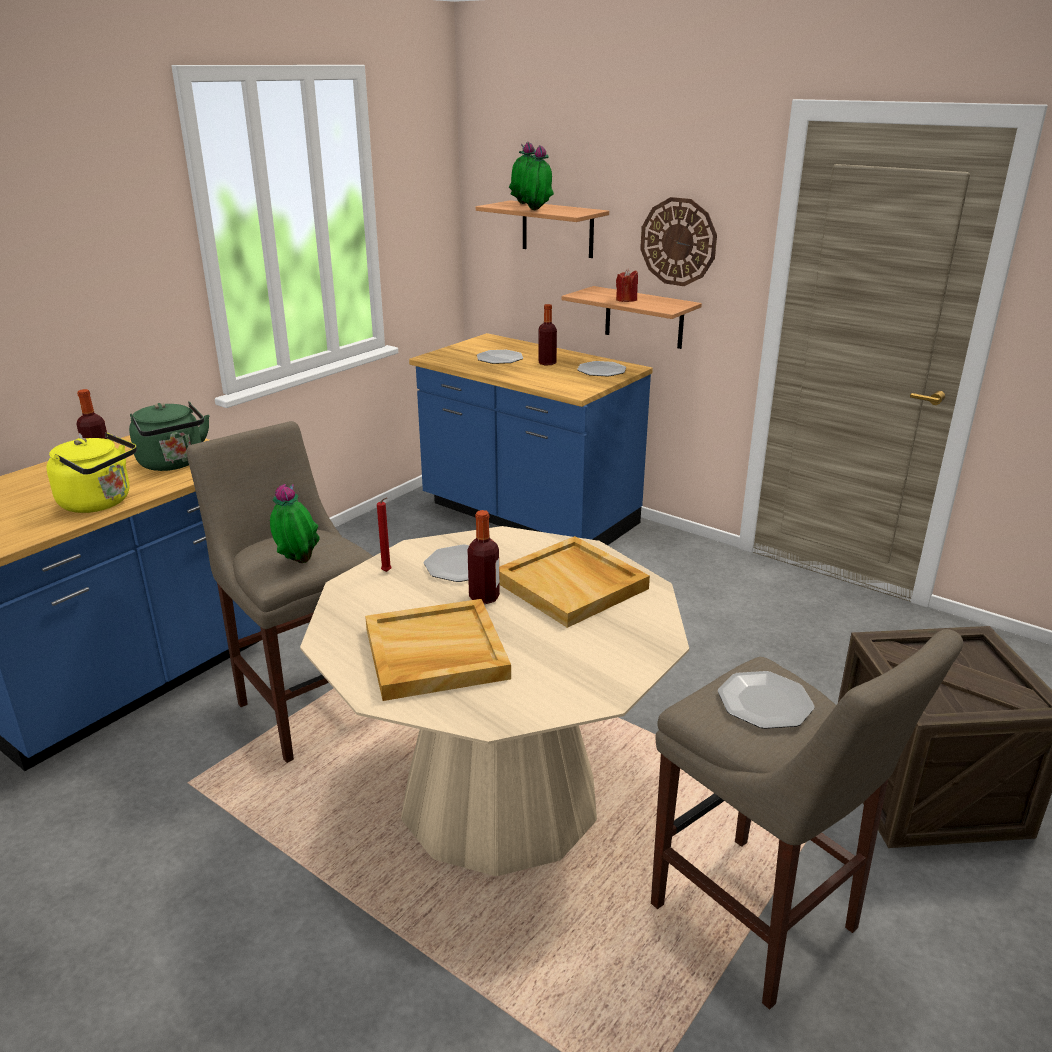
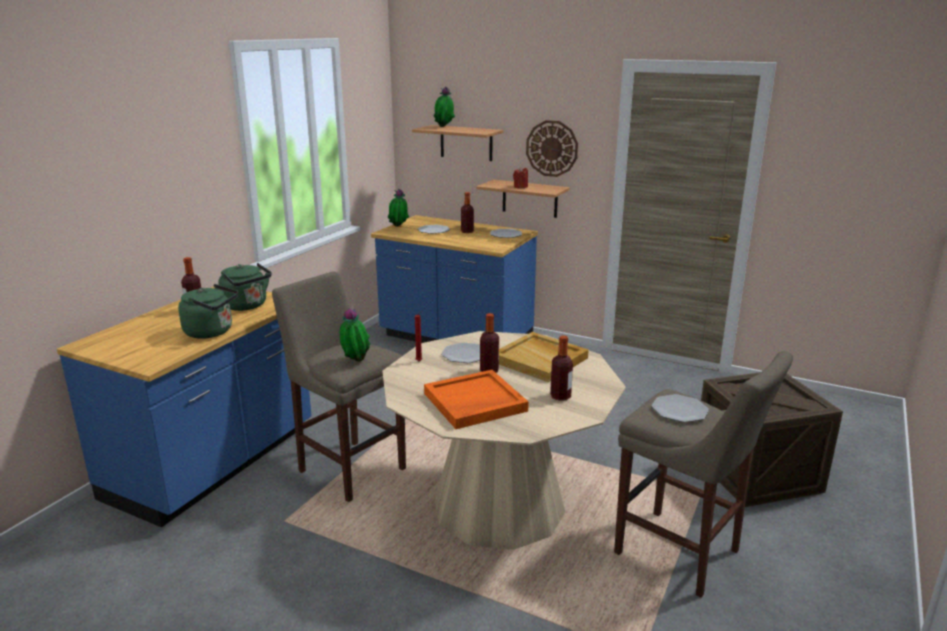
camera: 10 degrees left, 5 degrees down
(100, 503) = (212, 332): yellow kettle -> green kettle
(434, 654) = (474, 402): beige tray -> orange tray
(536, 210) = (456, 131): potted plant -> potted plant (398, 227)
(575, 656) = (560, 396): none -> bottle

